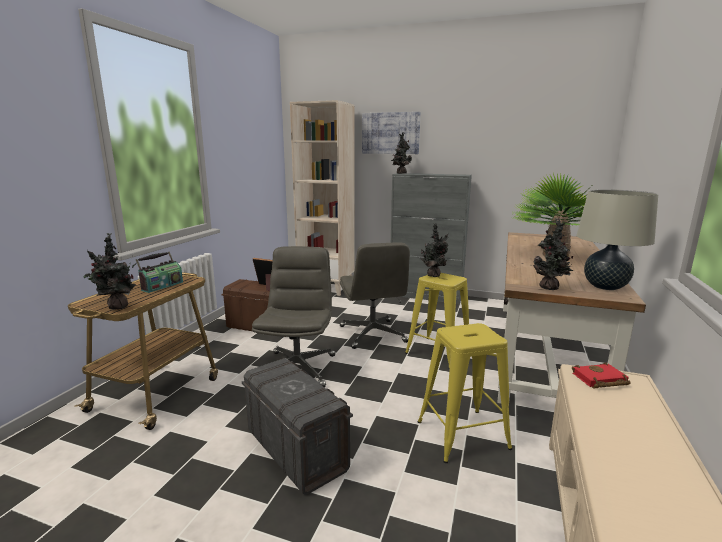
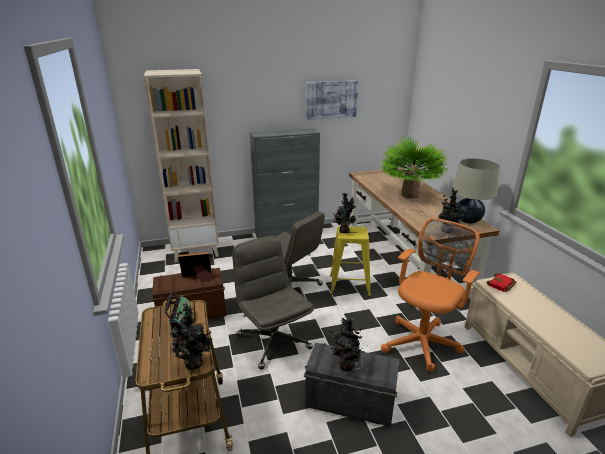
camera: 35 degrees left, 10 degrees up
(390, 133) = (238, 95): picture -> picture (331, 99)
(400, 173) = (257, 134): potted plant -> potted plant (345, 366)
(462, 435) = (423, 341): yellow stool -> orange office chair

